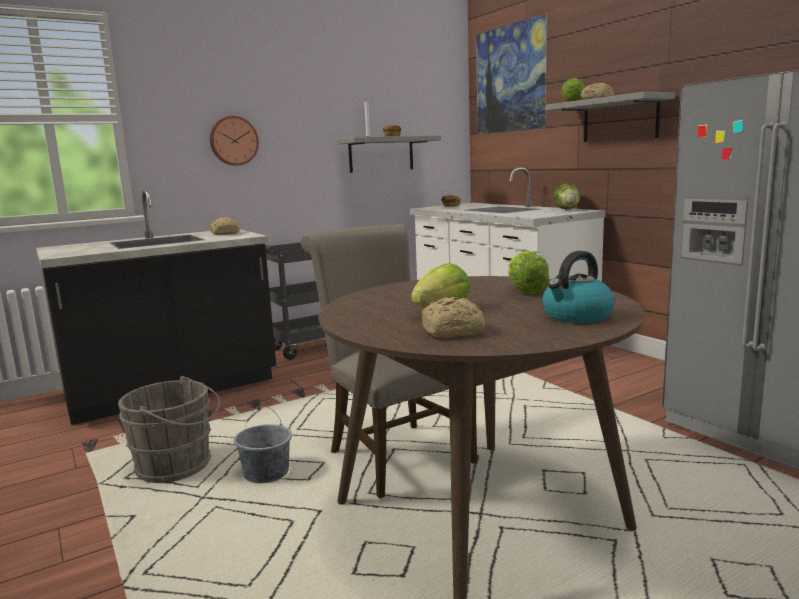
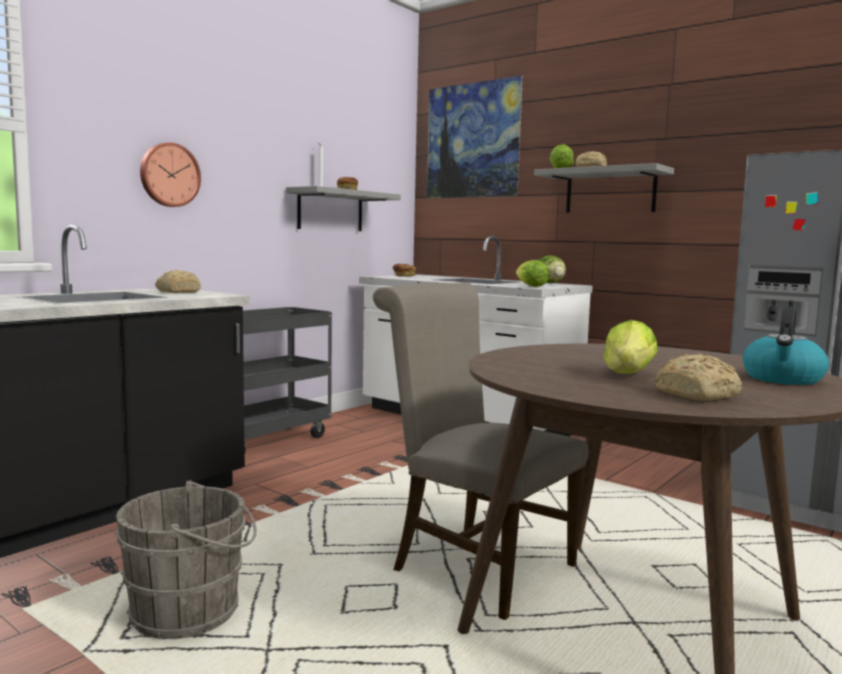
camera: 20 degrees left, 5 degrees down
(266, 473) = (329, 606): grey bucket -> none
(525, 291) = (667, 357): lettuce -> lettuce (530, 286)

